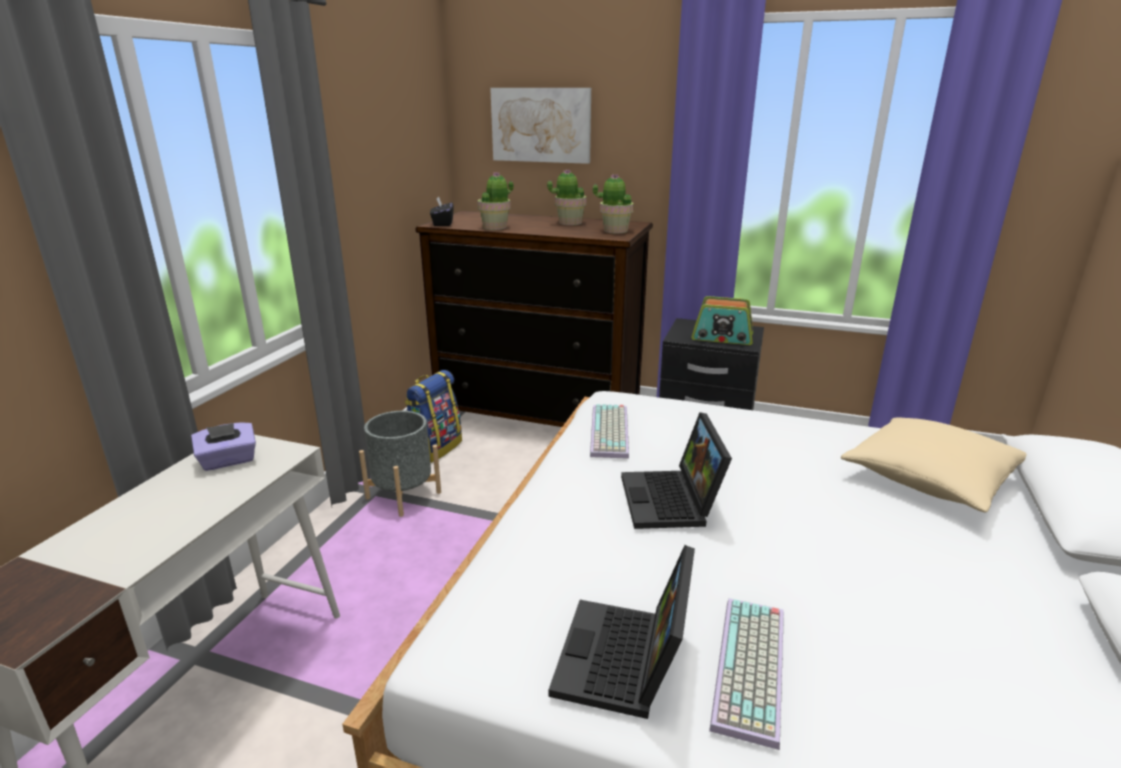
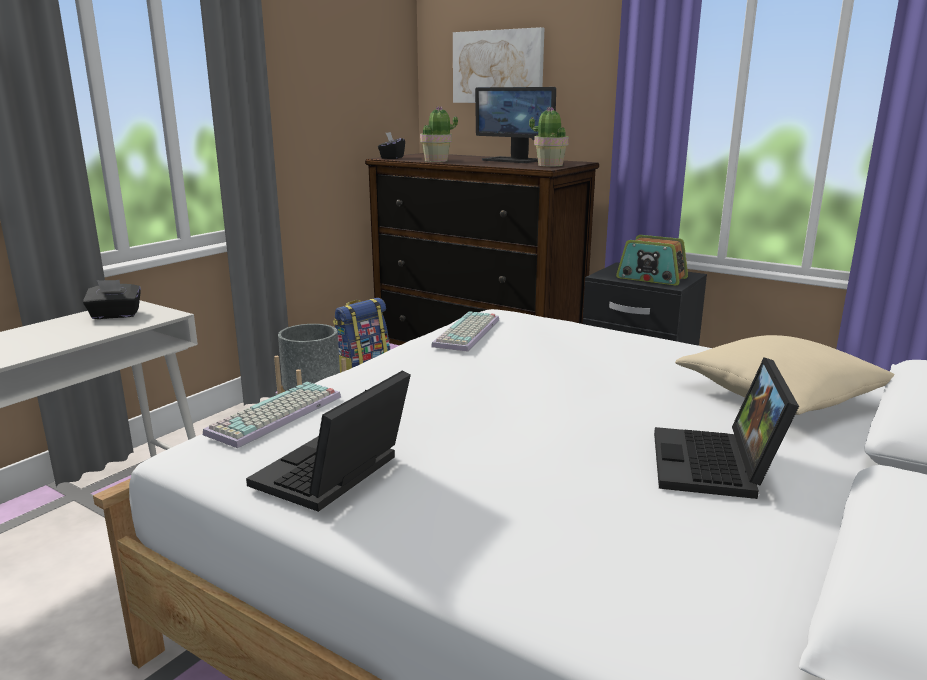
camera: 15 degrees right, 5 degrees down
(228, 461) = (115, 315): purple tissue box -> black tissue box
(569, 223) = (513, 160): potted plant -> monitor
(672, 501) = (481, 383): laptop -> laptop (717, 466)
(753, 669) = (446, 497): keyboard -> keyboard (276, 416)

